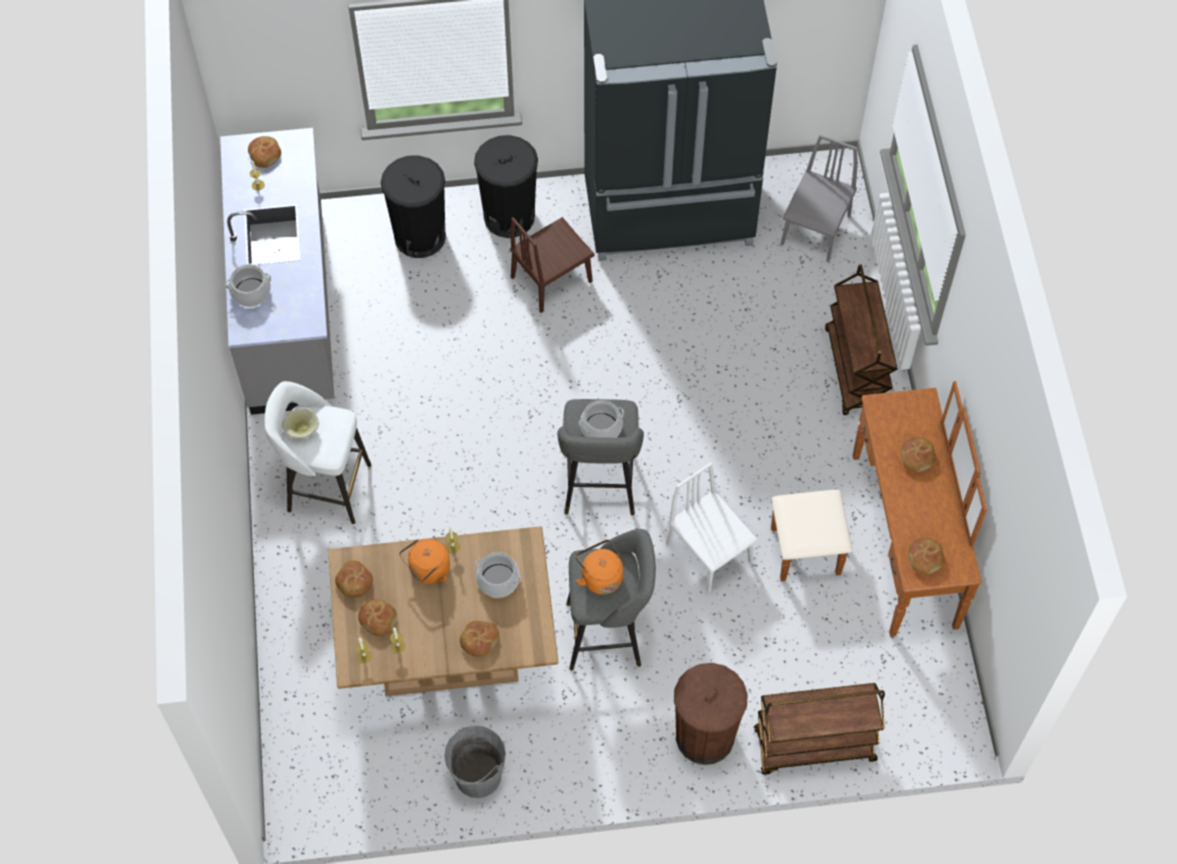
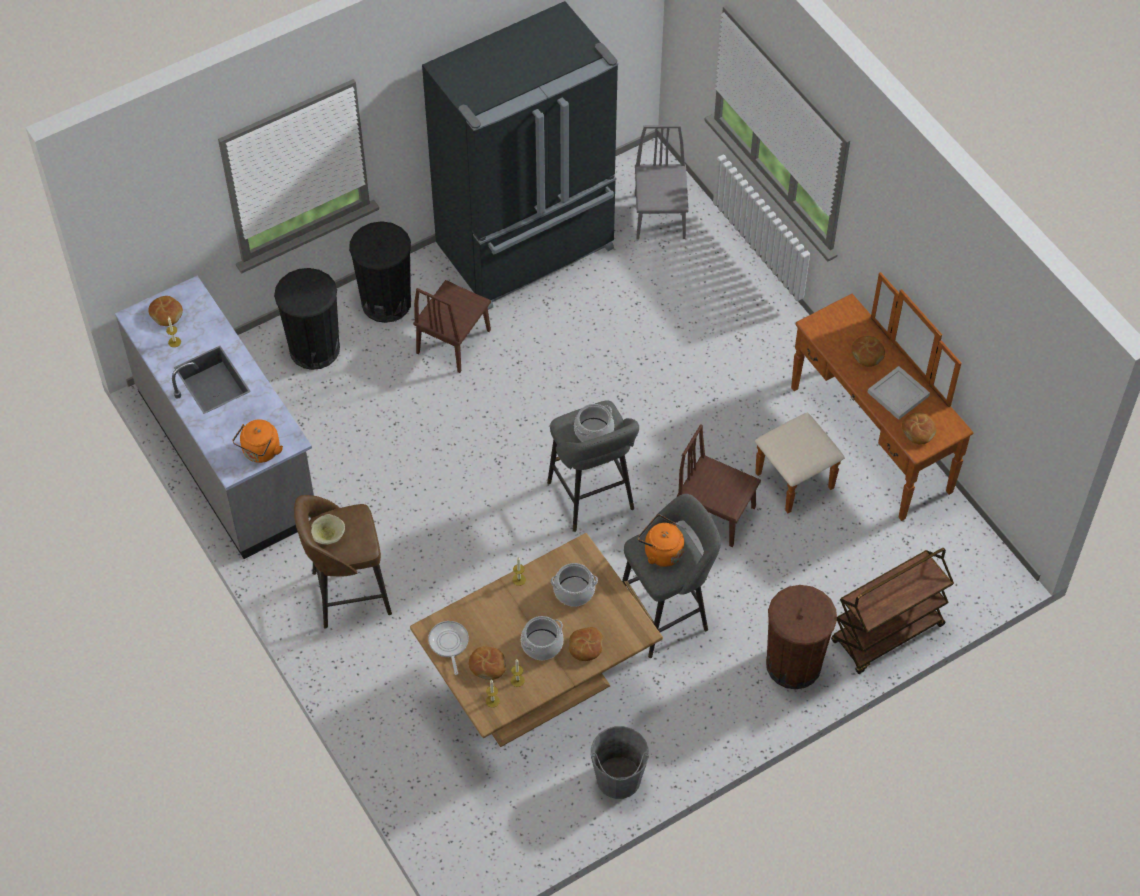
camera: 25 degrees left, 5 degrees down
(251, 292) = (221, 435): cooking pot -> cooking pot (542, 644)
(326, 487) = (348, 593): white stool -> brown stool
(354, 582) = (449, 644): bread -> frying pan
(427, 570) = (508, 608): orange kettle -> orange kettle (260, 452)
(709, 553) = (715, 514): white chair -> brown chair
(856, 370) = (756, 318): brown cart -> none
(924, 511) = (897, 394): none -> white tray

